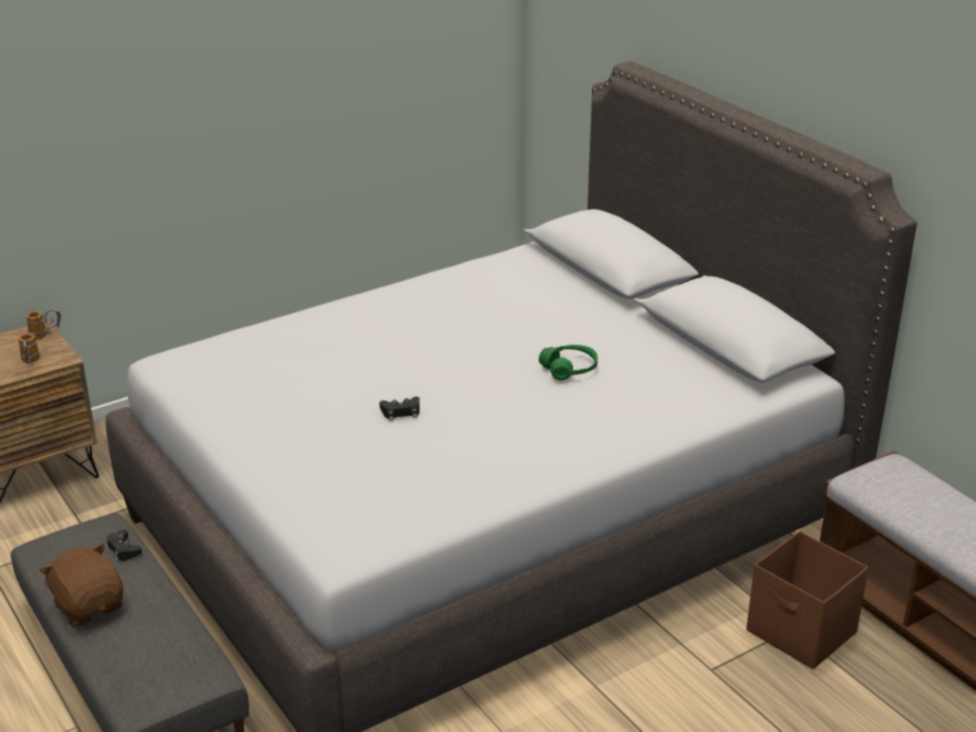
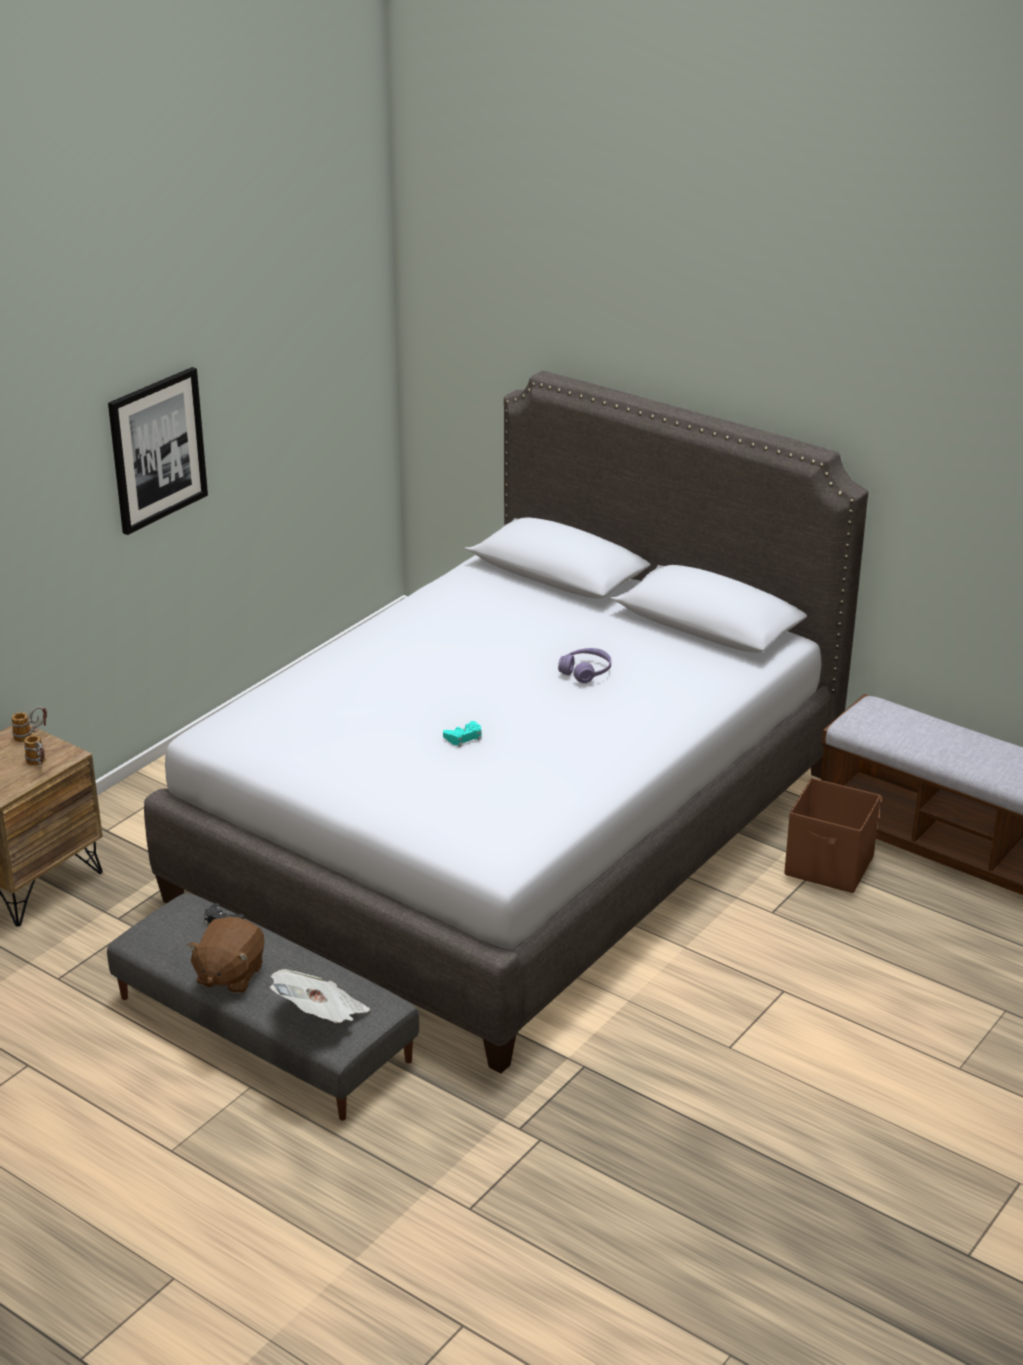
camera: 20 degrees left, 0 degrees up
(89, 606) = (229, 975): brown plush toy -> brown plush toy turned 105 degrees counterclockwise
(141, 673) = (321, 1016): none -> newspaper
(223, 85) = (157, 449): none -> picture
(401, 412) = (464, 737): black game controller -> turquoise game controller
(569, 369) = (585, 672): green headphones -> purple headphones

